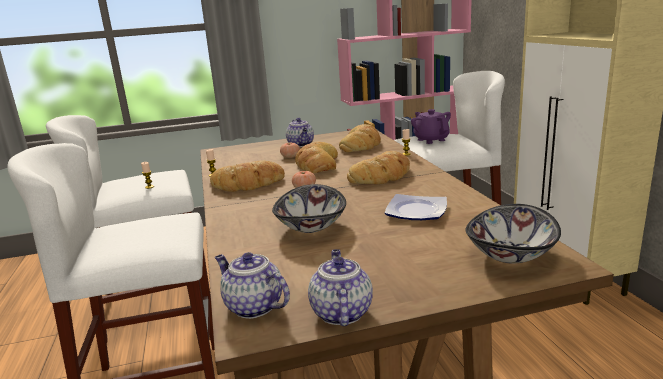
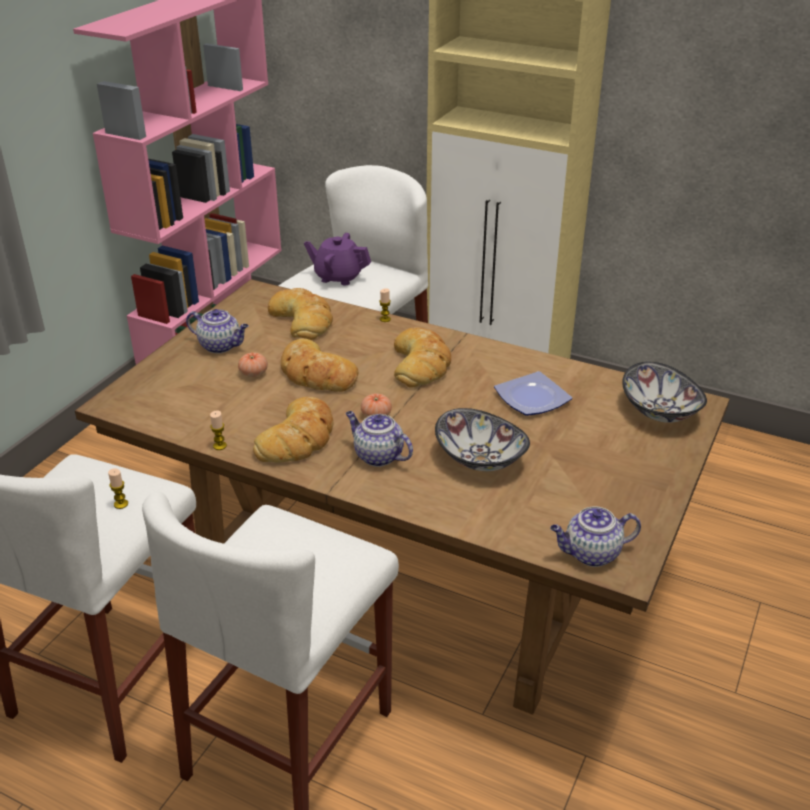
camera: 50 degrees left, 15 degrees up
(340, 312) = (648, 520): teapot -> teapot (377, 456)

